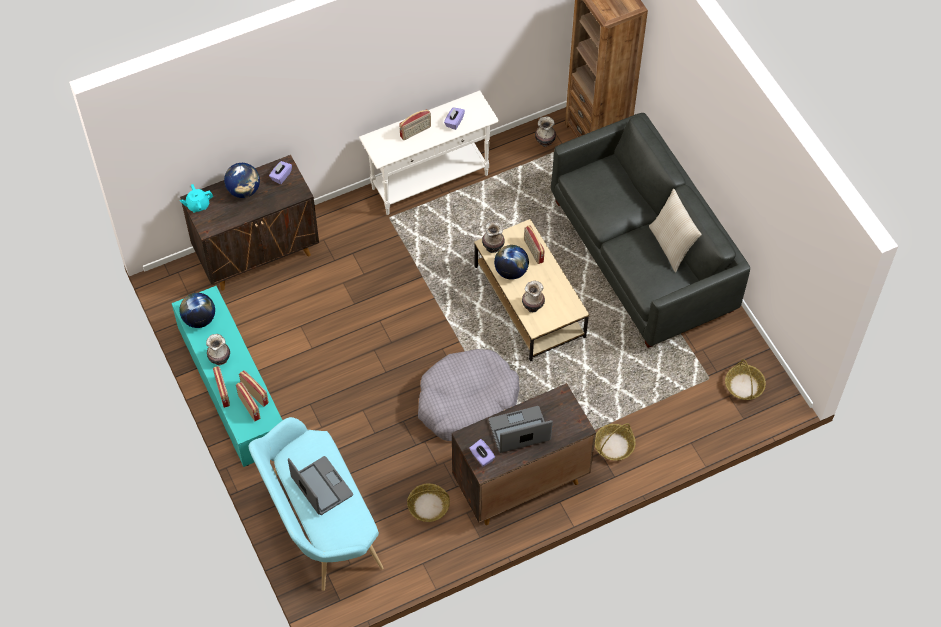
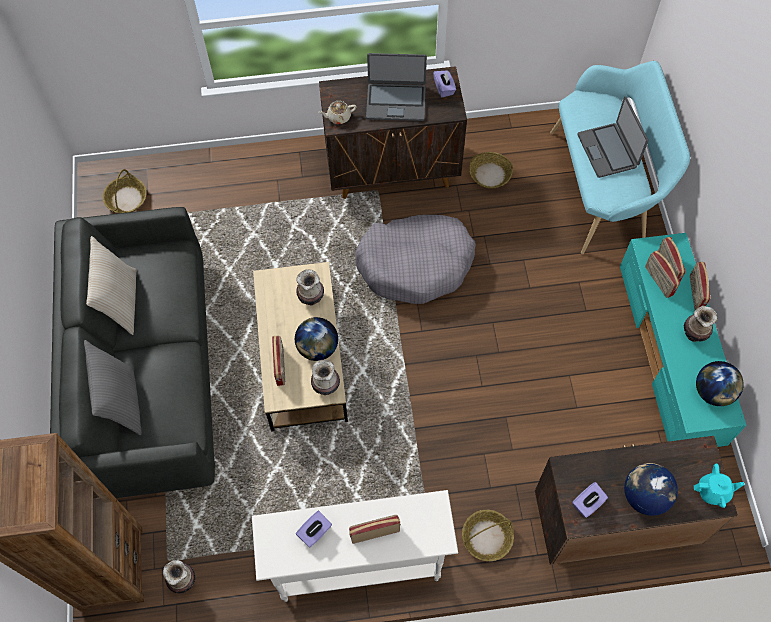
camera: 160 degrees left, 5 degrees up
(563, 402) = (338, 117): none -> beige teapot
(614, 445) = (285, 179): basket -> basket (486, 538)
(629, 182) = (122, 402): none -> grey pillow

